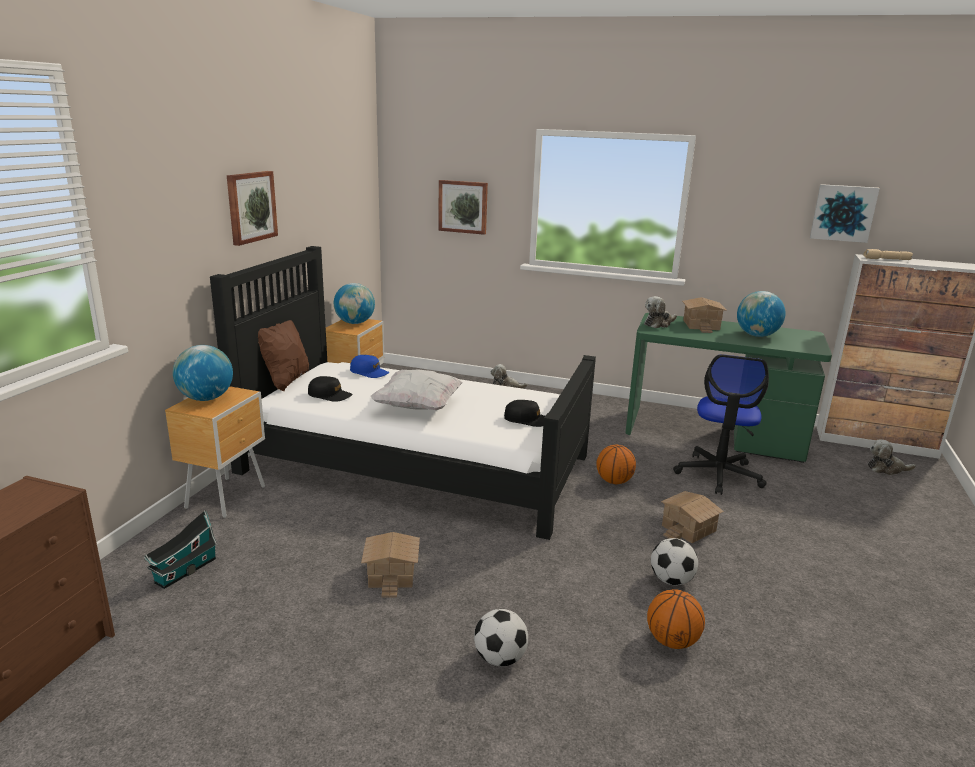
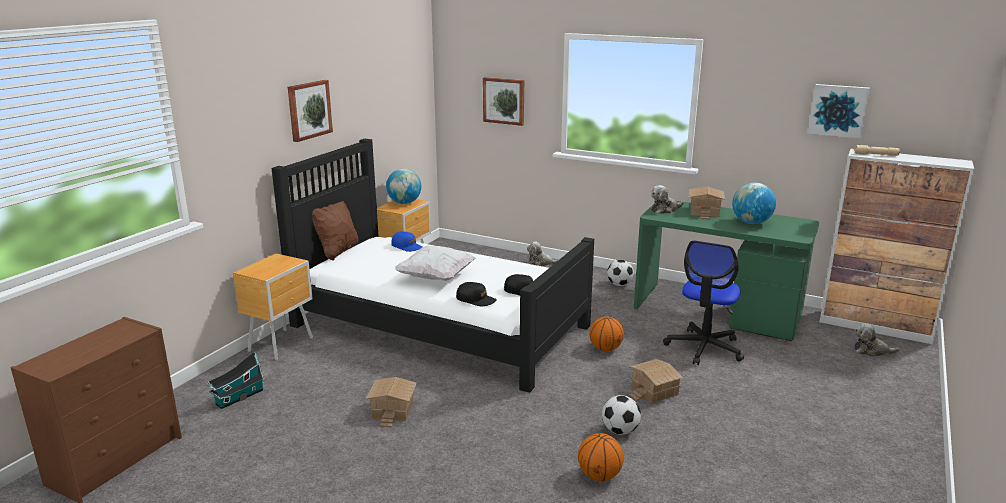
camera: 10 degrees right, 0 degrees up
(206, 398) = (265, 265): globe -> none
(330, 395) = (368, 265): black cap -> black cap (476, 300)
(500, 658) = (456, 476): football -> football (619, 284)

